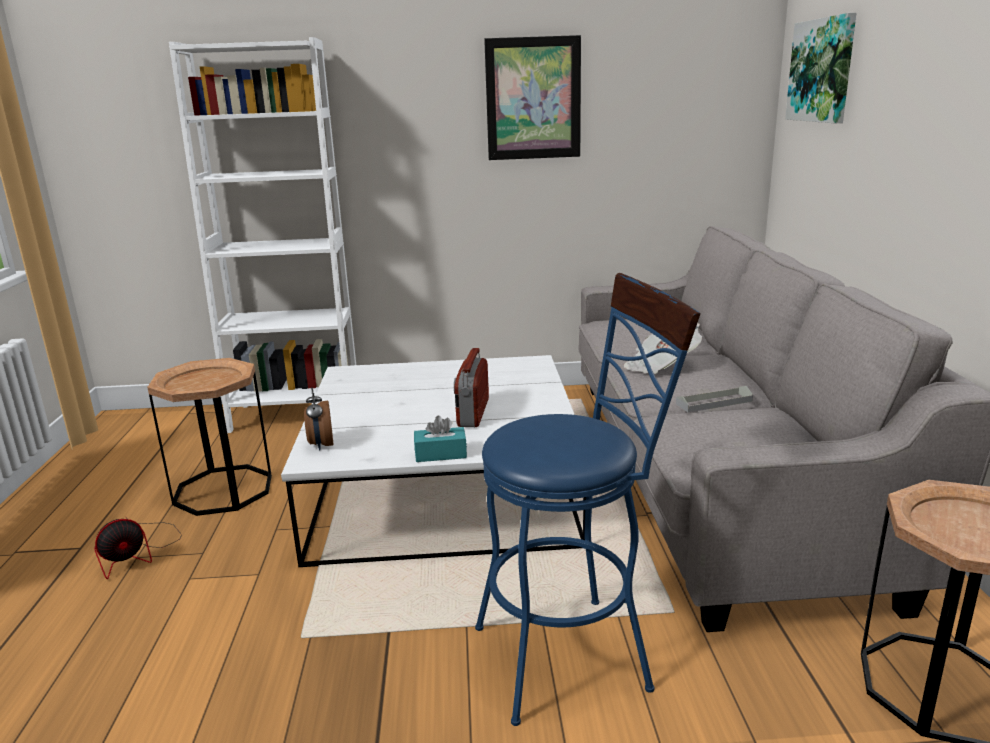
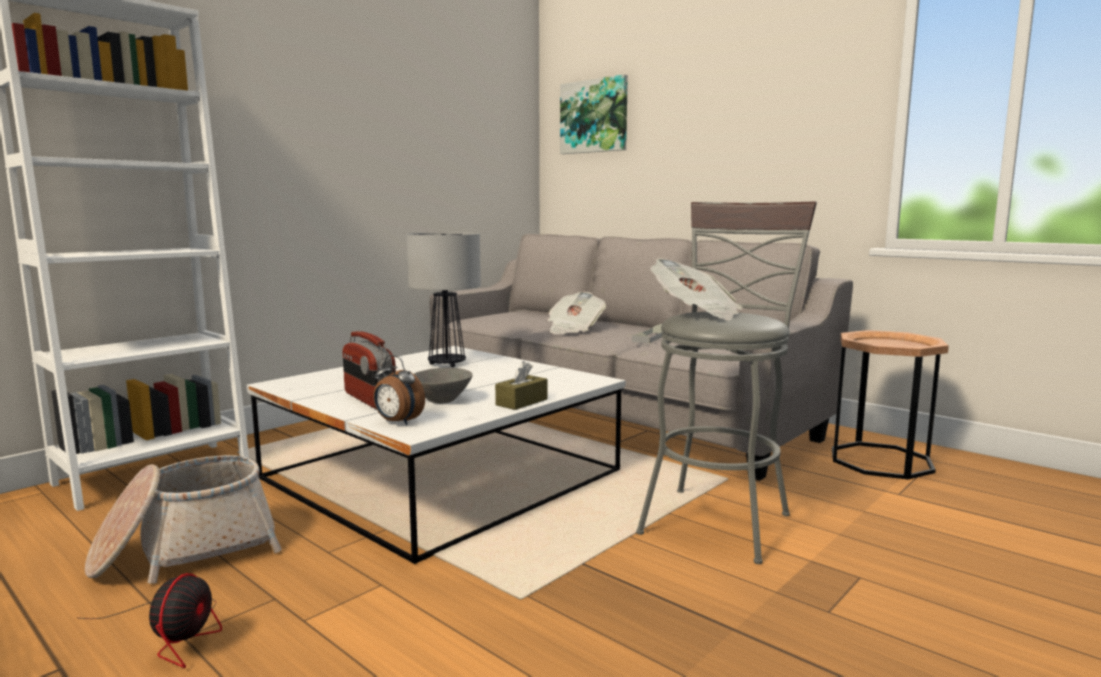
camera: 45 degrees left, 10 degrees down
(223, 490) = (186, 550): brown side table -> basket
(394, 429) = (441, 400): none -> grey bowl
(440, 454) = (521, 402): turquoise tissue box -> brown tissue box
(472, 413) = (482, 380): radio -> radio (369, 399)
(490, 381) = (446, 364): none -> table lamp
(533, 99) = (379, 117): picture -> none
(541, 423) = (696, 314): none -> newspaper
(575, 653) = (718, 518): blue stool -> grey stool

